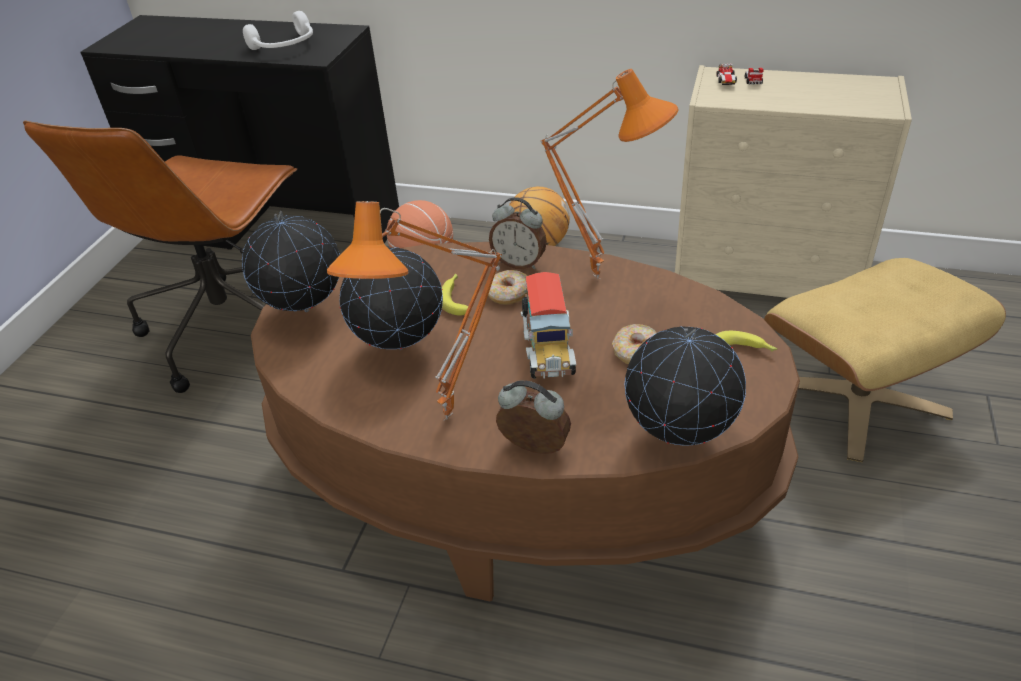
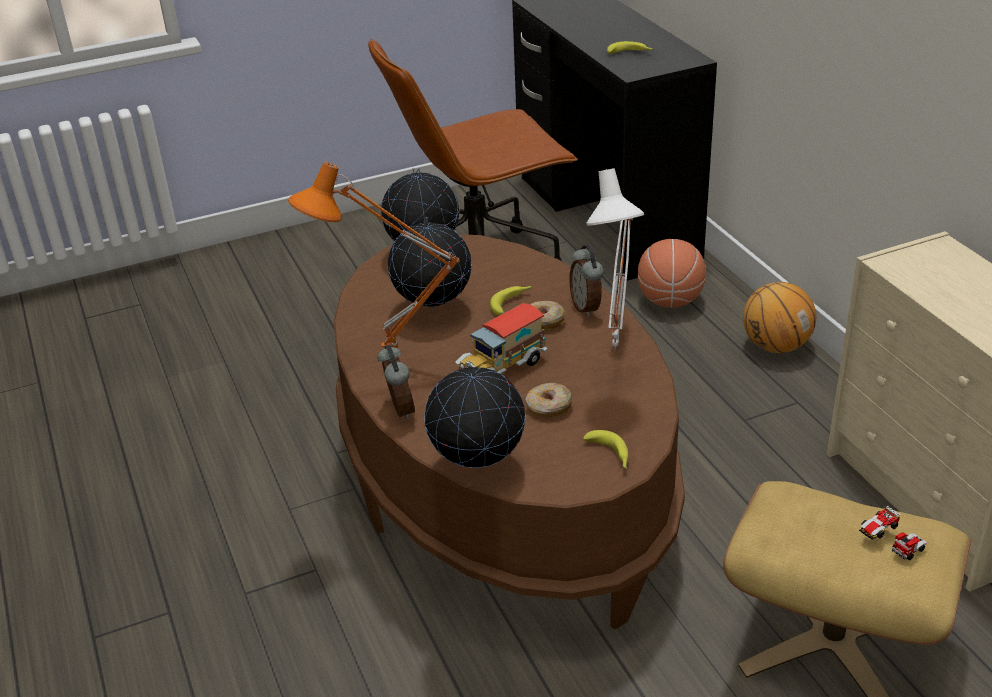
camera: 50 degrees right, 5 degrees down
(285, 46) = (630, 53): white headphones -> banana
(599, 275) = (619, 349): orange table lamp -> white table lamp
(739, 82) = (945, 263): toy car -> toy car (891, 540)

